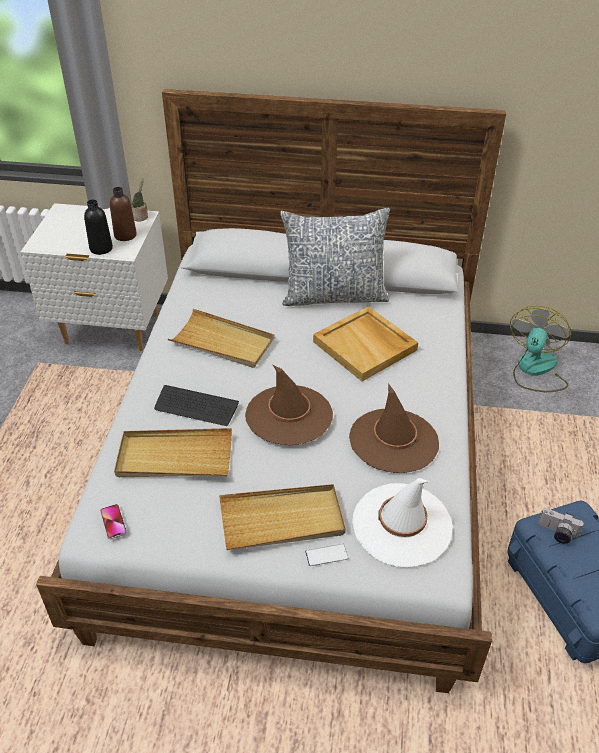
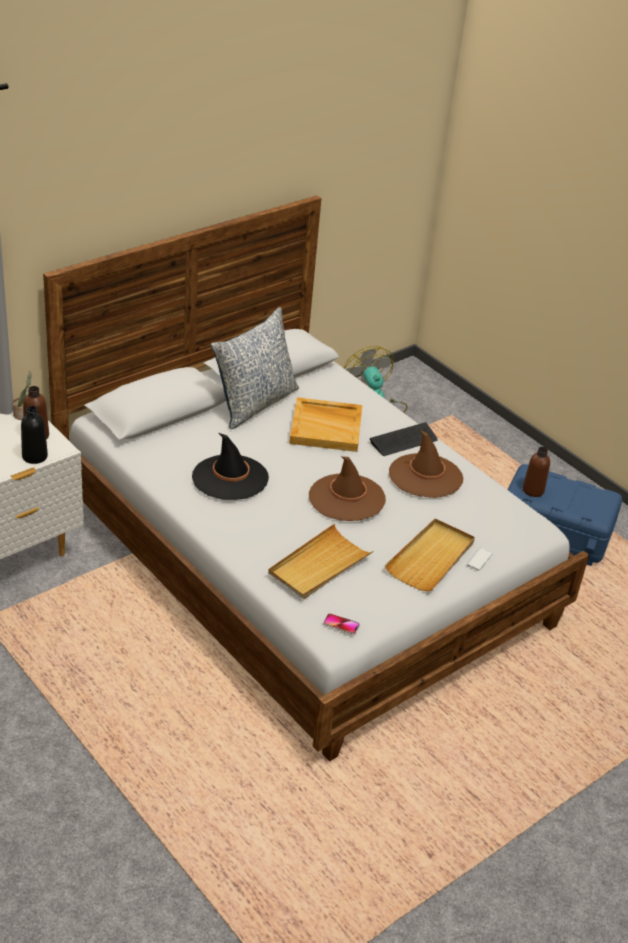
camera: 50 degrees left, 5 degrees down
(196, 407) = (282, 528): keyboard -> keyboard (403, 440)
(223, 342) = (230, 478): beige tray -> black hat
(402, 525) = (493, 518): white hat -> none
(557, 533) = (533, 490): camera -> brown bottle

